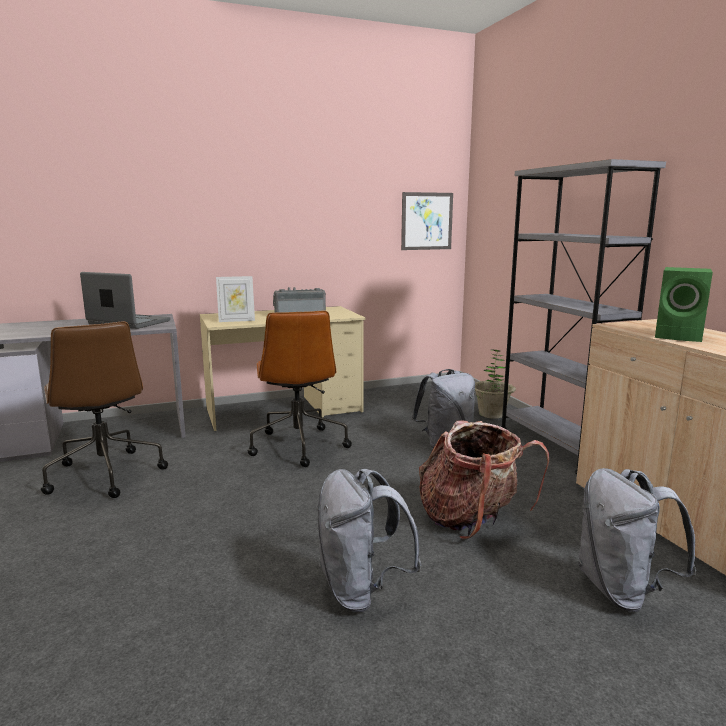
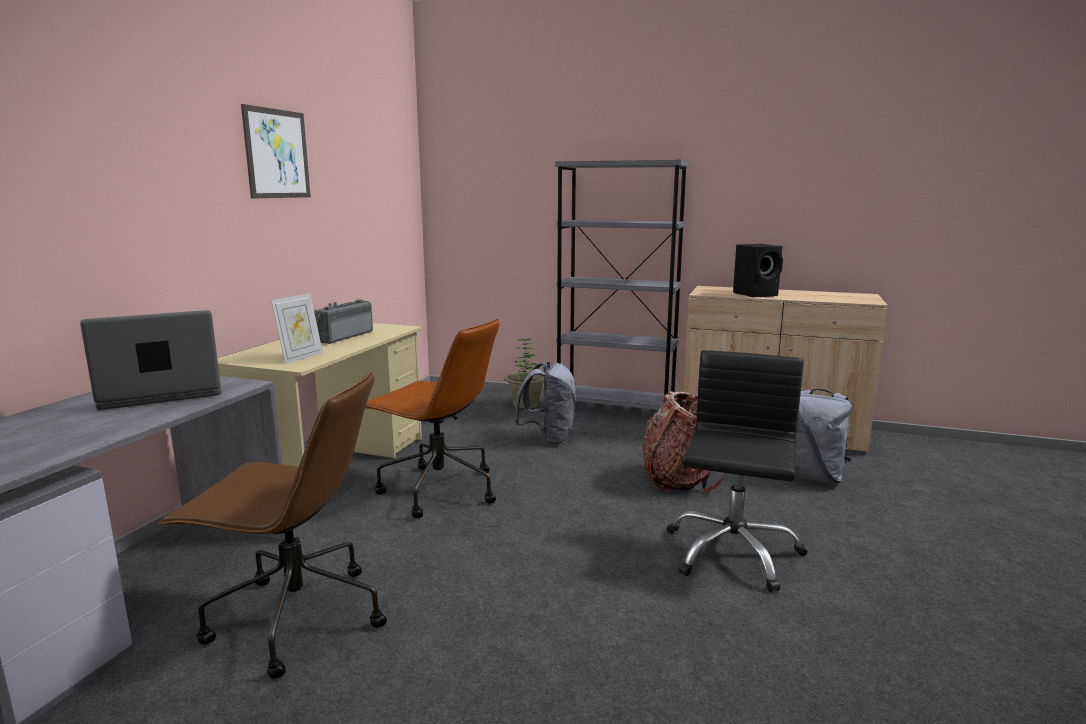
camera: 50 degrees left, 0 degrees up
(362, 590) = (732, 552): grey backpack -> black office chair
(427, 221) = (396, 209): picture -> picture (277, 154)
(680, 336) = (756, 294): green speaker -> black speaker

